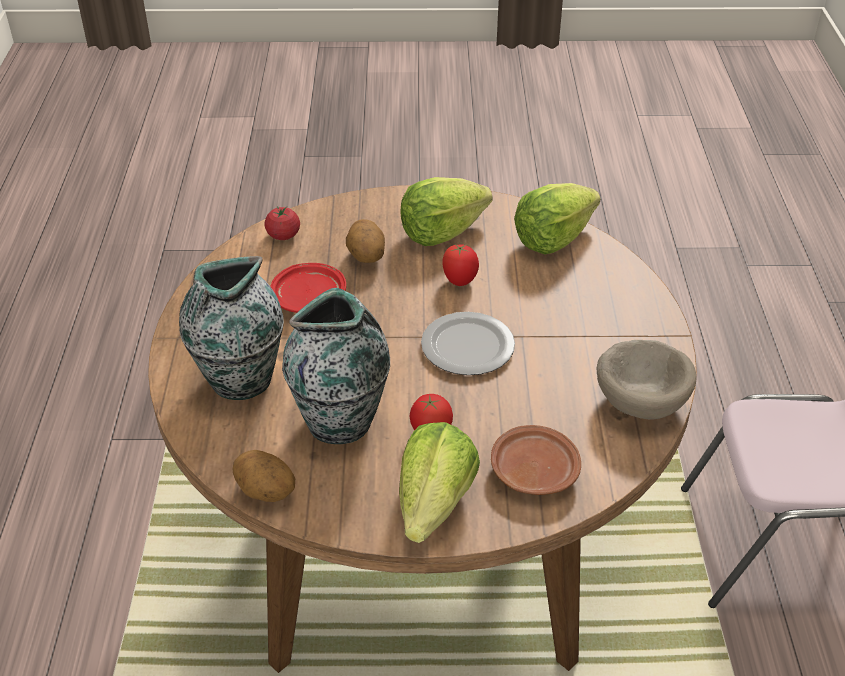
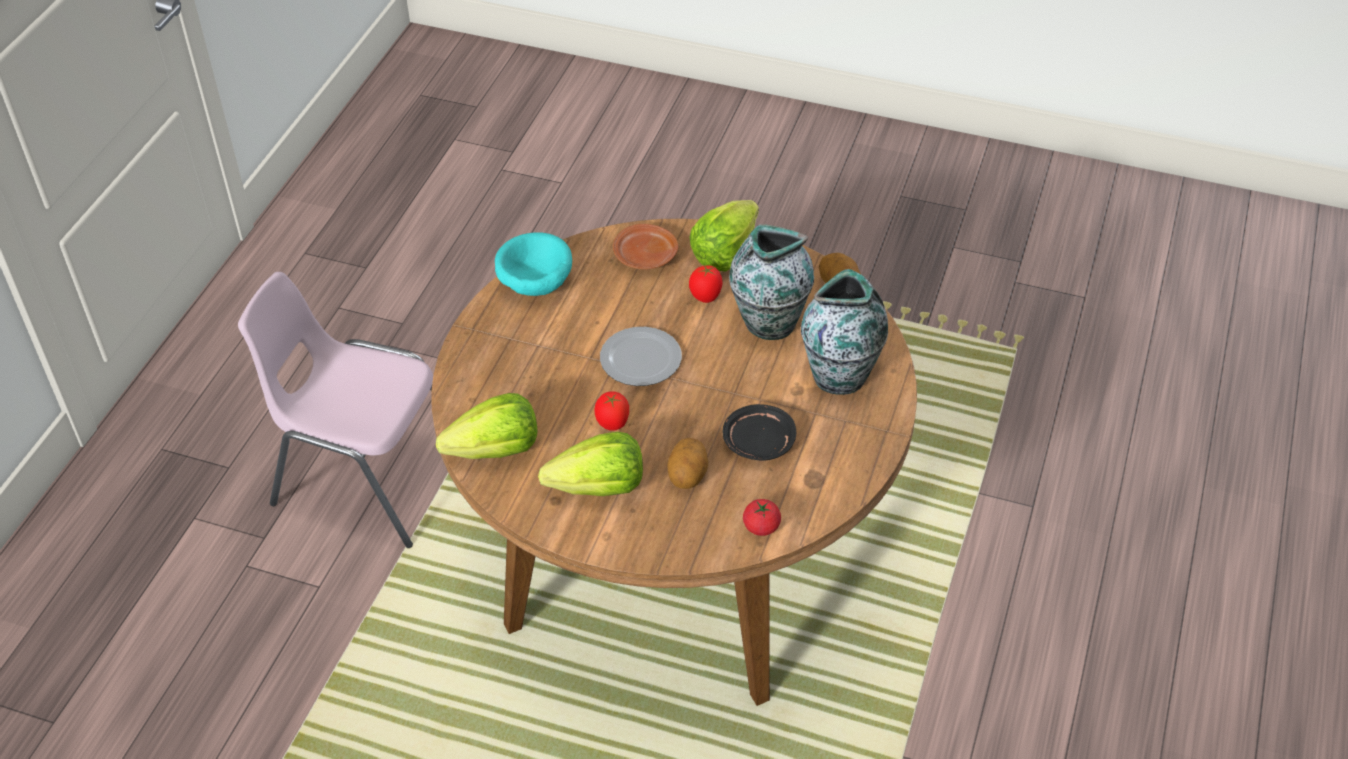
camera: 160 degrees left, 5 degrees up
(309, 298) = (758, 442): red plate -> black plate
(642, 400) = (534, 284): beige bowl -> turquoise bowl

